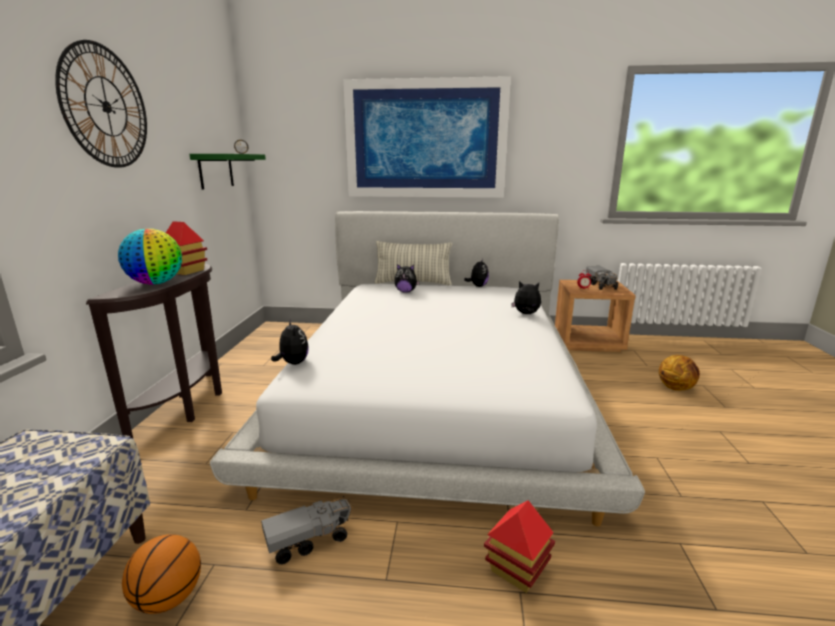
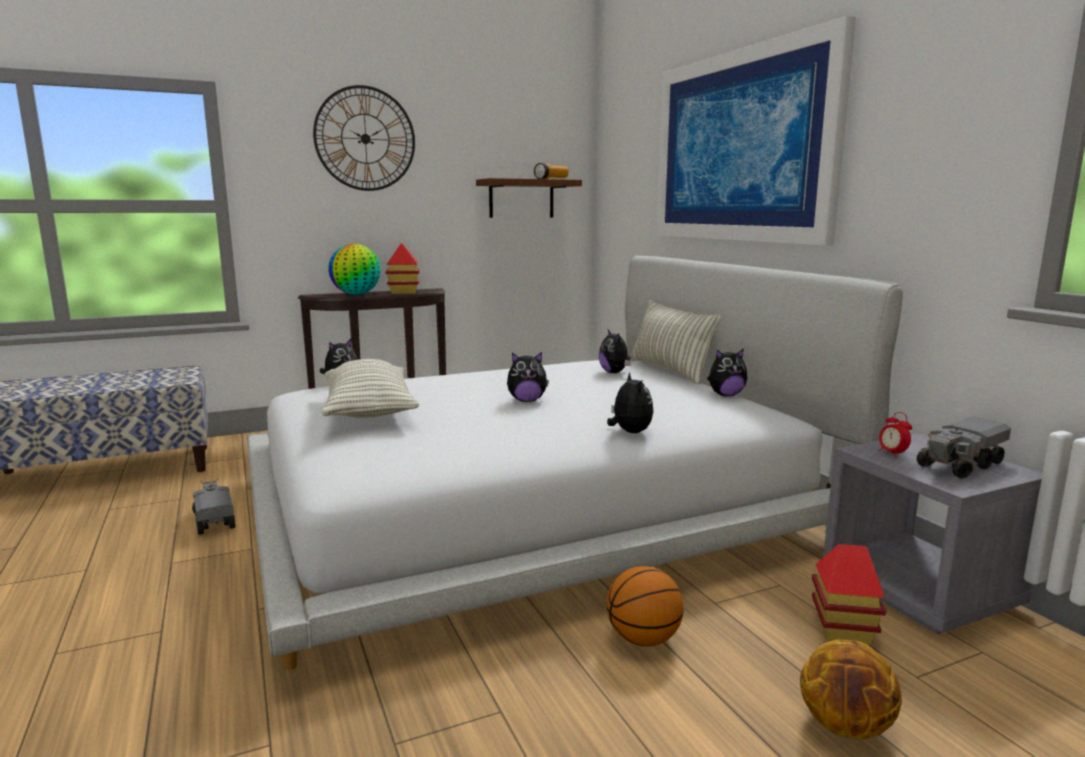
camera: 60 degrees right, 5 degrees down
(169, 598) = (144, 497): basketball -> basketball (643, 639)
(216, 171) = (521, 199): green shelf -> brown shelf
(309, 540) = (214, 520): toy truck -> toy truck turned 150 degrees counterclockwise
(410, 363) = (368, 411): none -> pillow
(443, 320) = (527, 400): none -> plush toy
(516, 570) = (192, 623): toy house -> toy house (842, 629)
(588, 342) = (920, 590): brown nightstand -> grey nightstand

